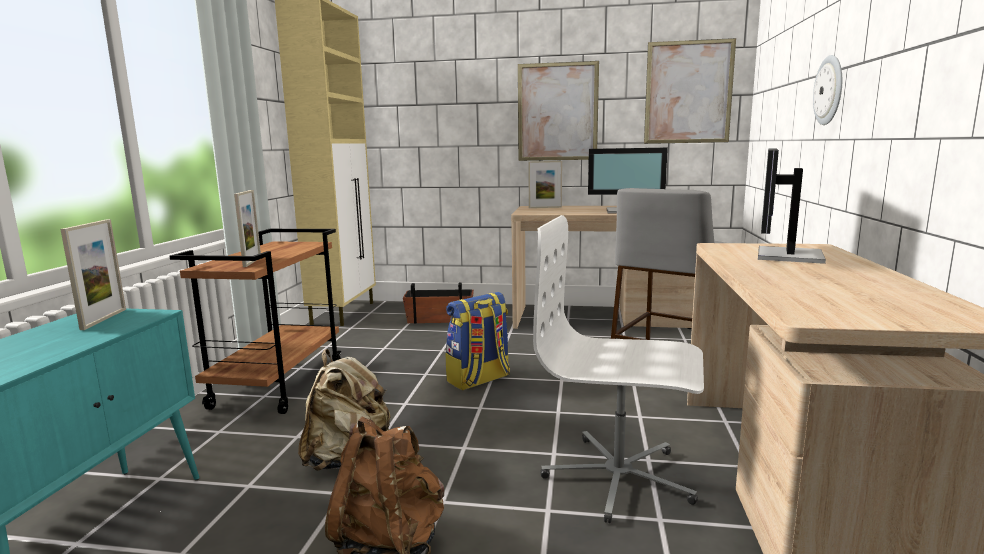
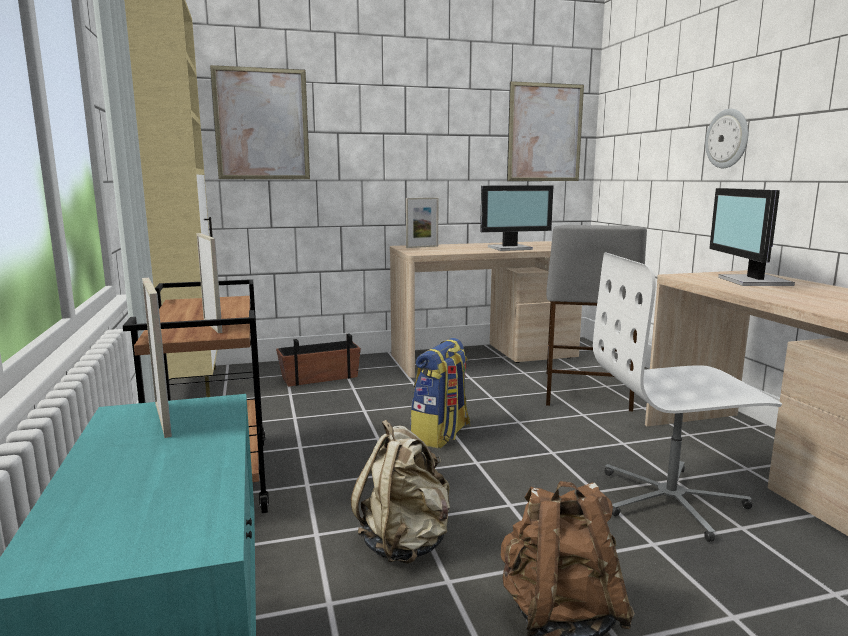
camera: 25 degrees left, 0 degrees up
(557, 112) = (425, 146): picture -> picture (262, 124)

